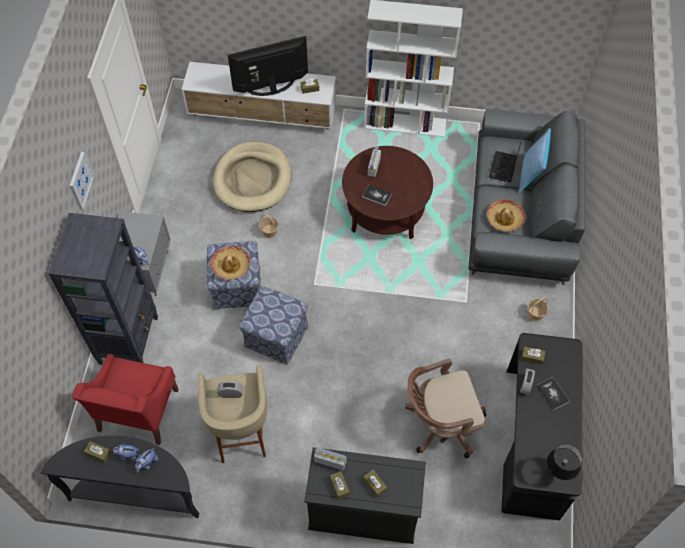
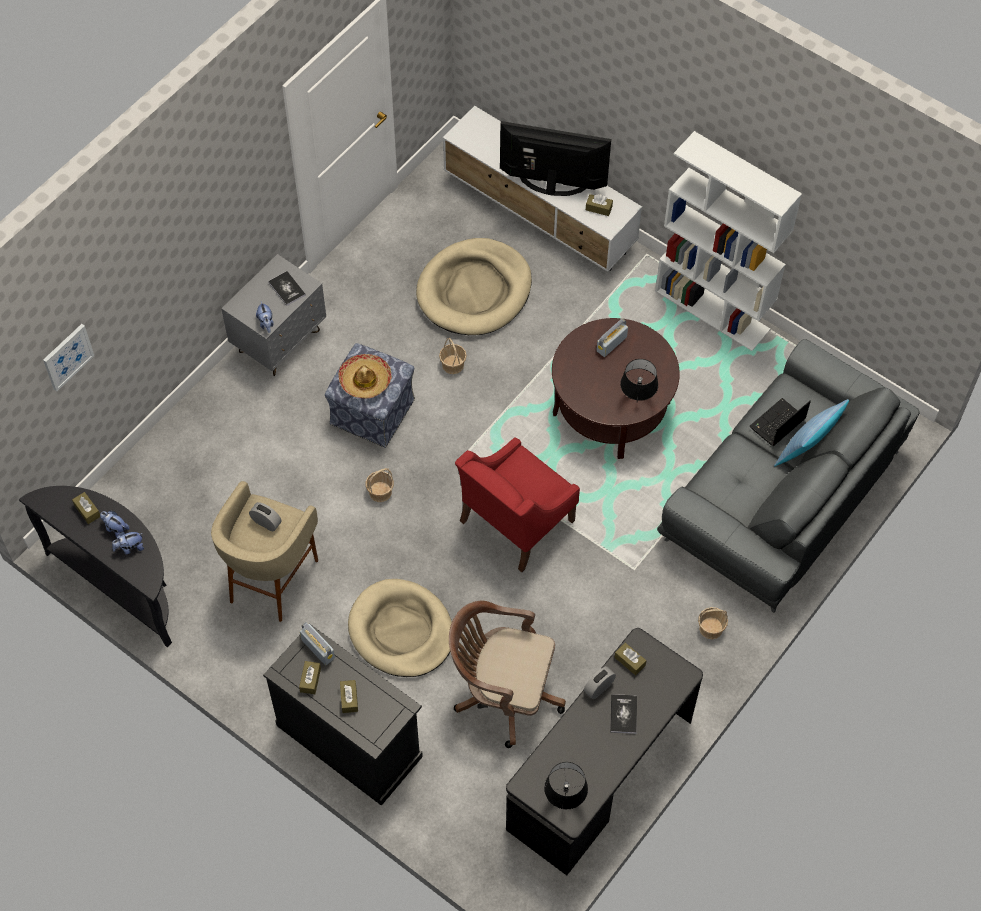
camera: 30 degrees right, 0 degrees up
(80, 181) = (222, 199): picture -> picture (67, 356)
(129, 340) = (214, 412): black bookcase -> none
(137, 411) = (174, 496): red armchair -> red armchair (515, 521)
(275, 336) = (380, 492): ottoman -> basket
(349, 419) = (401, 631): none -> beige dog bed
(377, 195) = (590, 381): book -> book (287, 289)
(413, 195) = (636, 402): none -> black table lamp
(505, 218) = (733, 488): hat -> none

